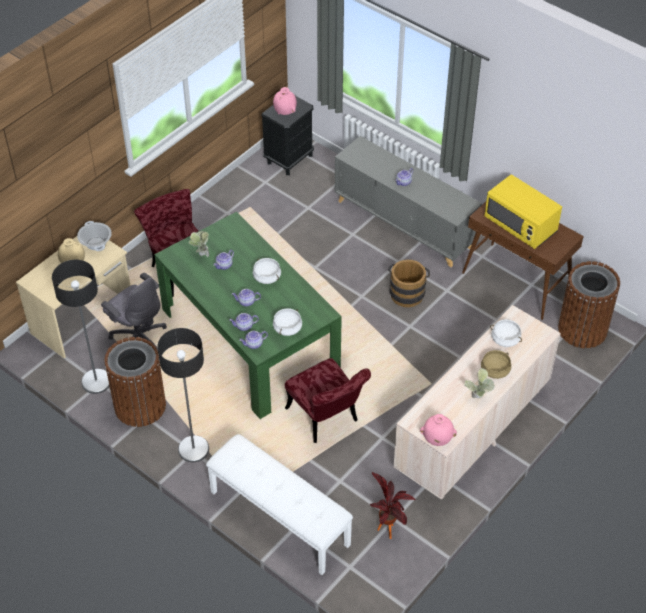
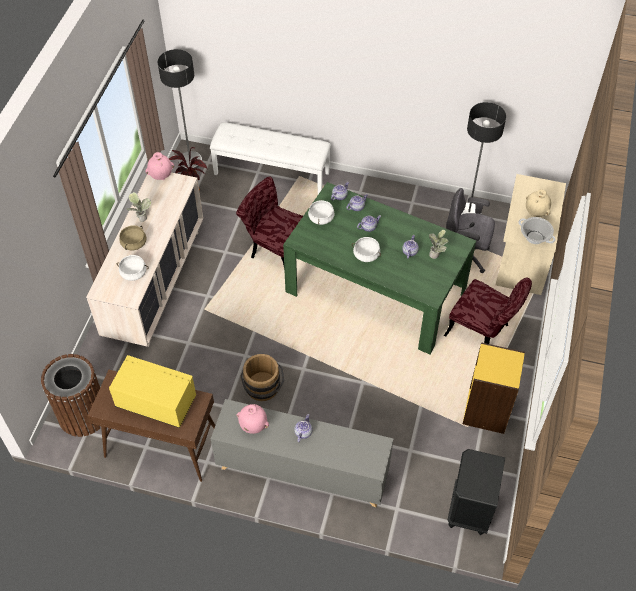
camera: 155 degrees right, 5 degrees up
(140, 406) = (422, 208): brown trash can -> none
(193, 449) = (360, 193): floor lamp -> floor lamp (190, 160)
(225, 211) = (487, 411): none -> yellow bookcase
(285, 112) = (480, 469): pink vase -> pink vase (253, 426)

